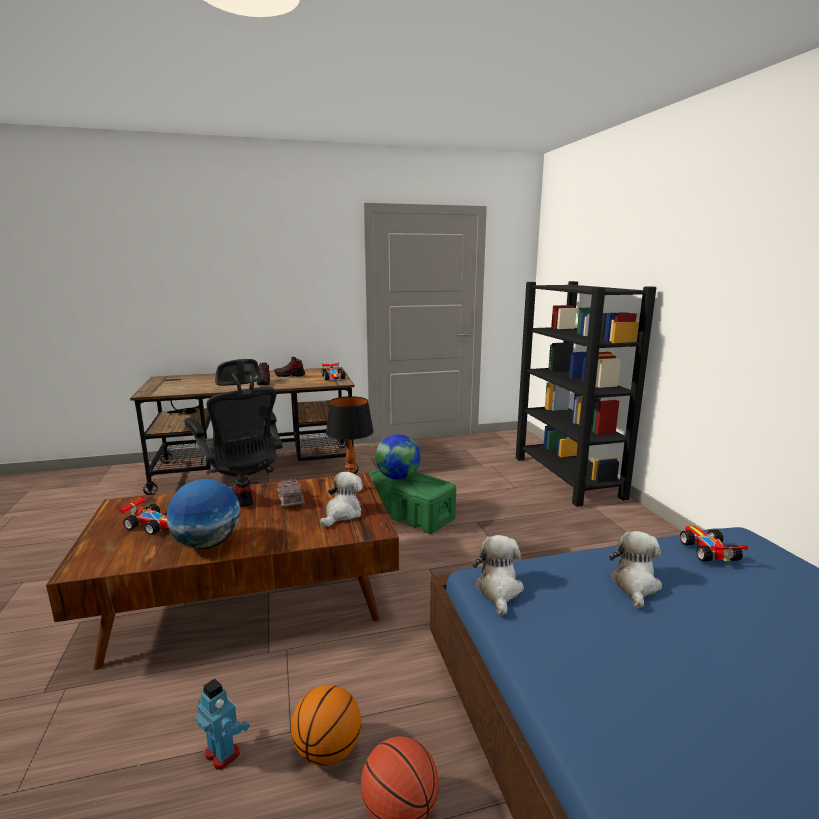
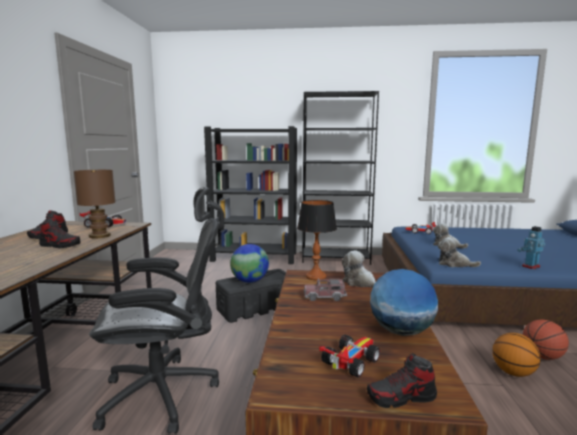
camera: 70 degrees left, 5 degrees down
(223, 753) = (531, 415): toy robot -> toy robot (530, 266)
(242, 498) = (309, 315): shoe -> shoe (401, 397)
(296, 384) = (100, 235): none -> brown table lamp
(409, 513) = (257, 308): green storage box -> black storage box
(655, 536) = (336, 258): none -> black bookcase

